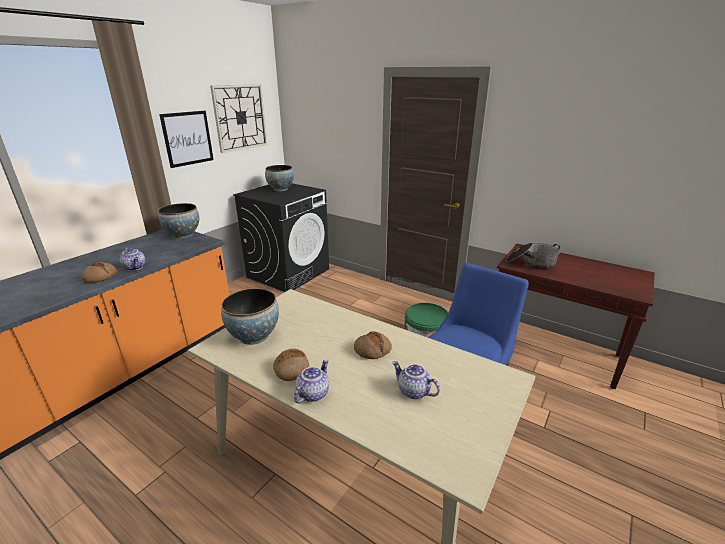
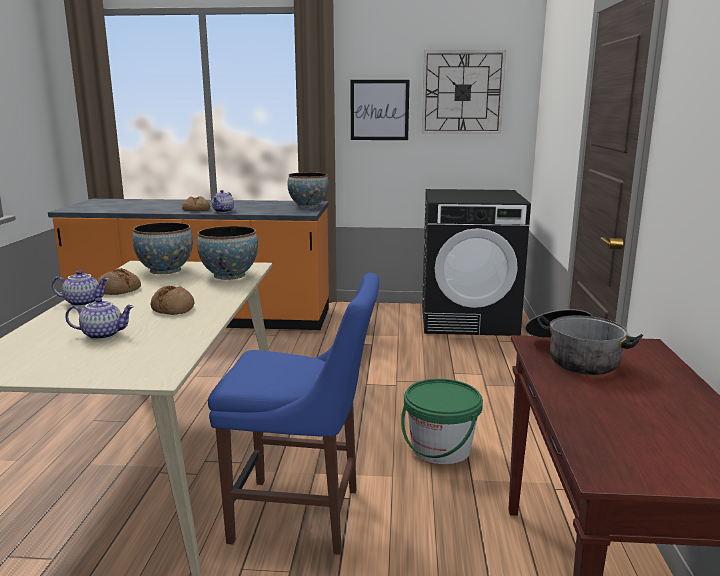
camera: 60 degrees right, 10 degrees down
(280, 189) = (483, 194): bowl -> bowl (229, 275)
(413, 391) = (103, 334): teapot -> teapot turned 75 degrees clockwise

